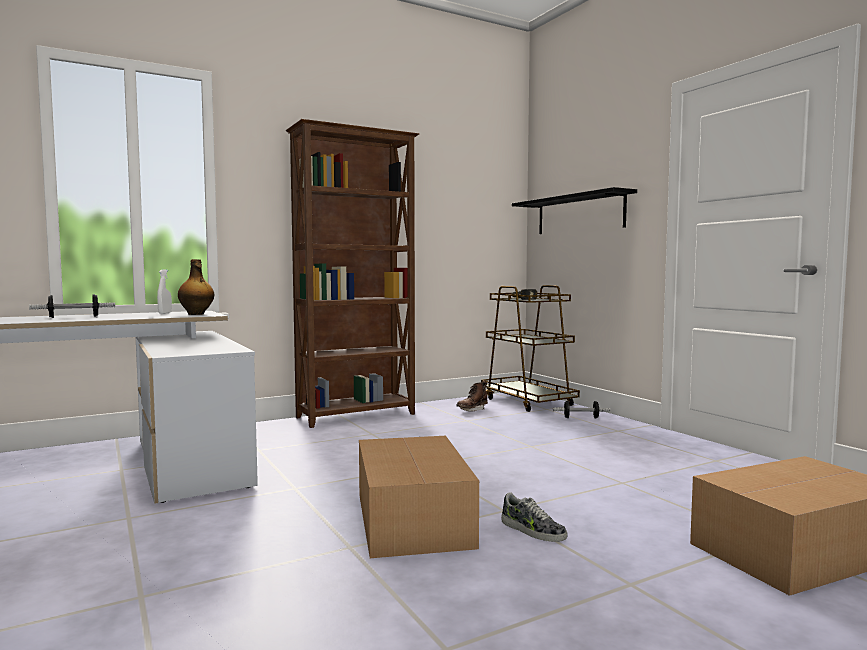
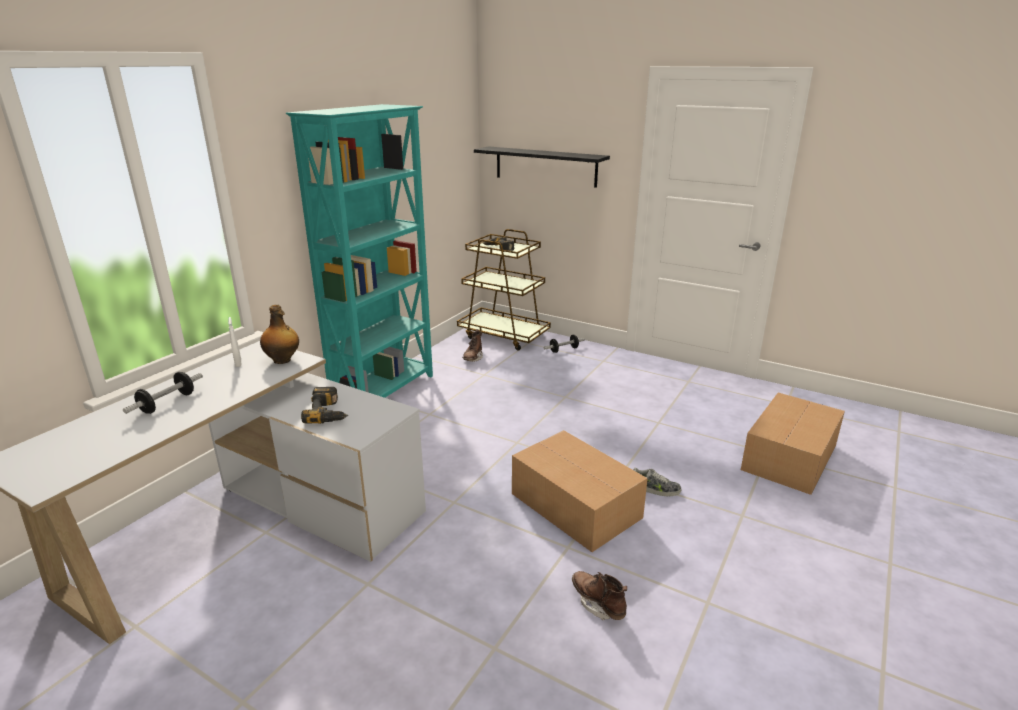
camera: 30 degrees left, 20 degrees up
(183, 346) = (329, 412): none -> power drill
(304, 600) = (598, 603): none -> brown boot
(357, 416) = (385, 391): brown bookcase -> turquoise bookcase

